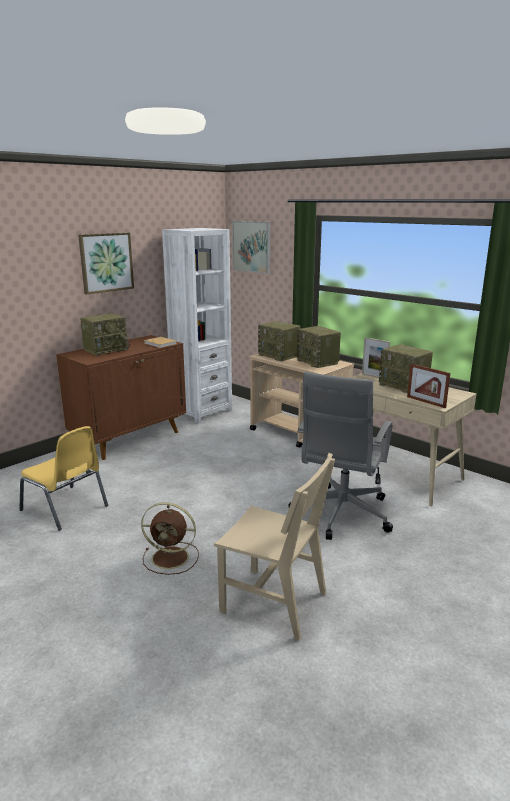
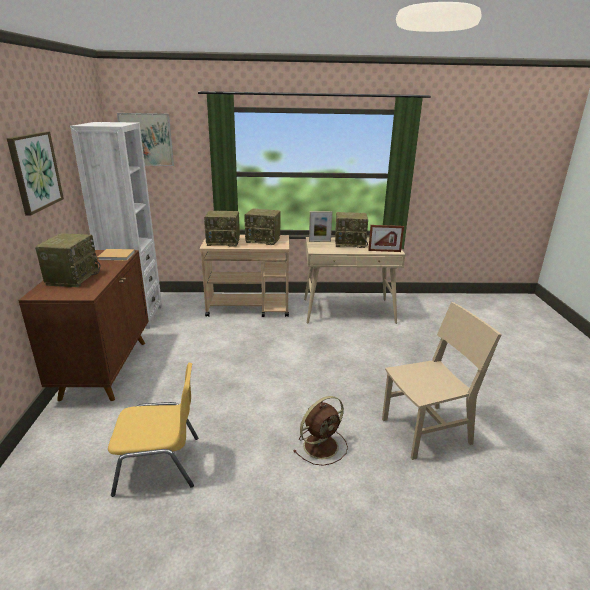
camera: 45 degrees left, 5 degrees up
(341, 514) = (364, 352): grey office chair -> none

